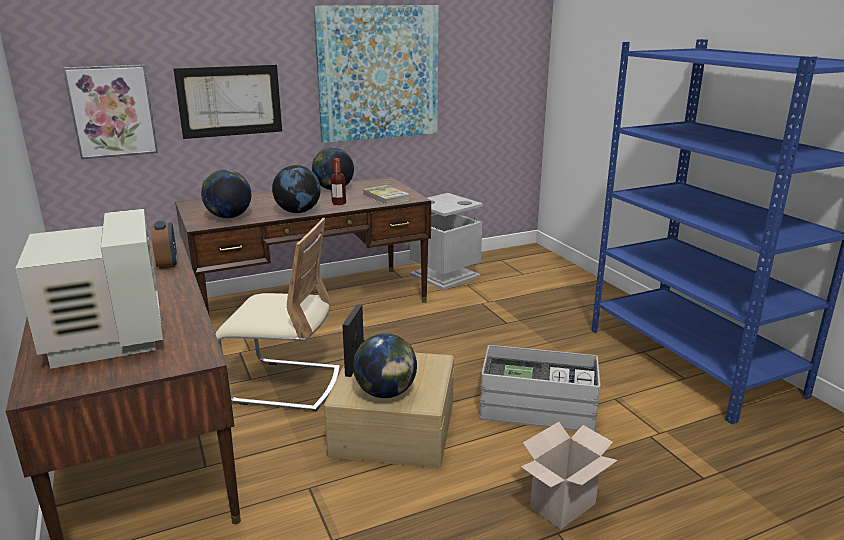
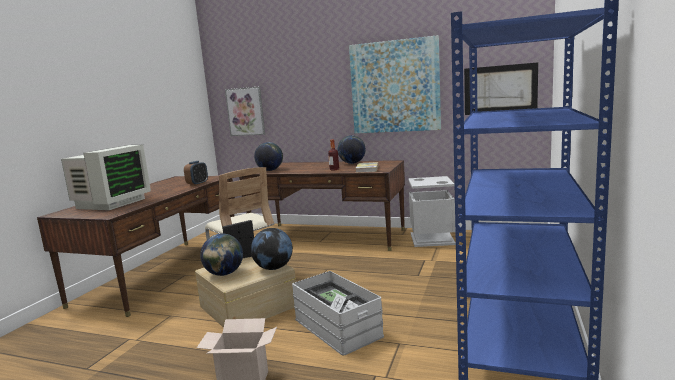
camera: 45 degrees right, 10 degrees down
(230, 101) = (302, 106): picture -> picture (500, 89)
(298, 212) = (304, 171): globe -> globe (273, 268)

